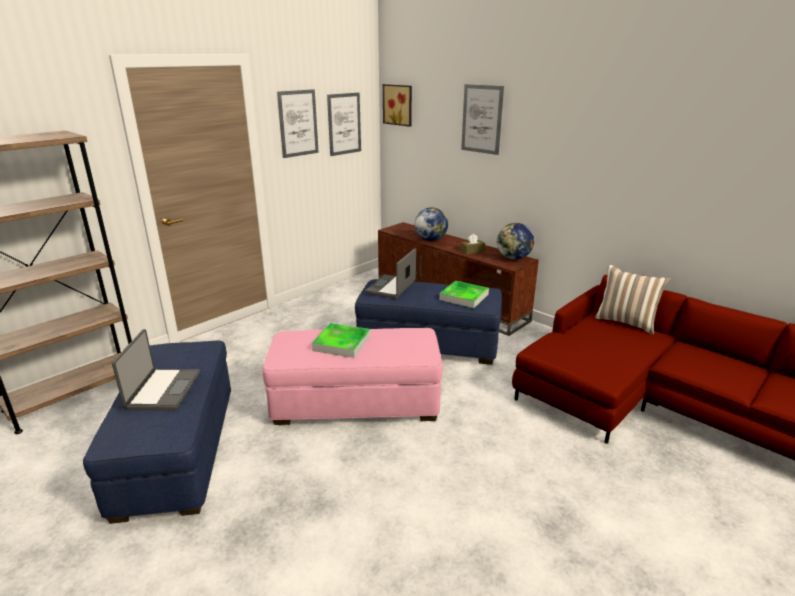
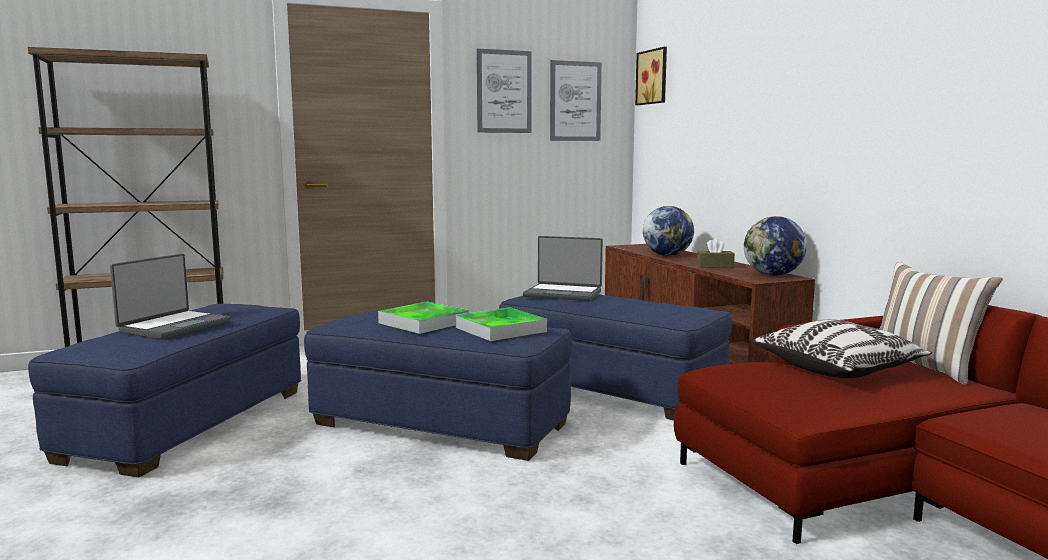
camera: 25 degrees right, 15 degrees down
(356, 402) = (440, 424): pink ottoman -> blue ottoman
(392, 287) = (563, 294): laptop -> laptop turned 120 degrees counterclockwise
(464, 297) = (656, 309): tray -> tray (500, 329)
(482, 119) = (743, 72): picture -> none
(595, 335) = (838, 369): none -> pillow

